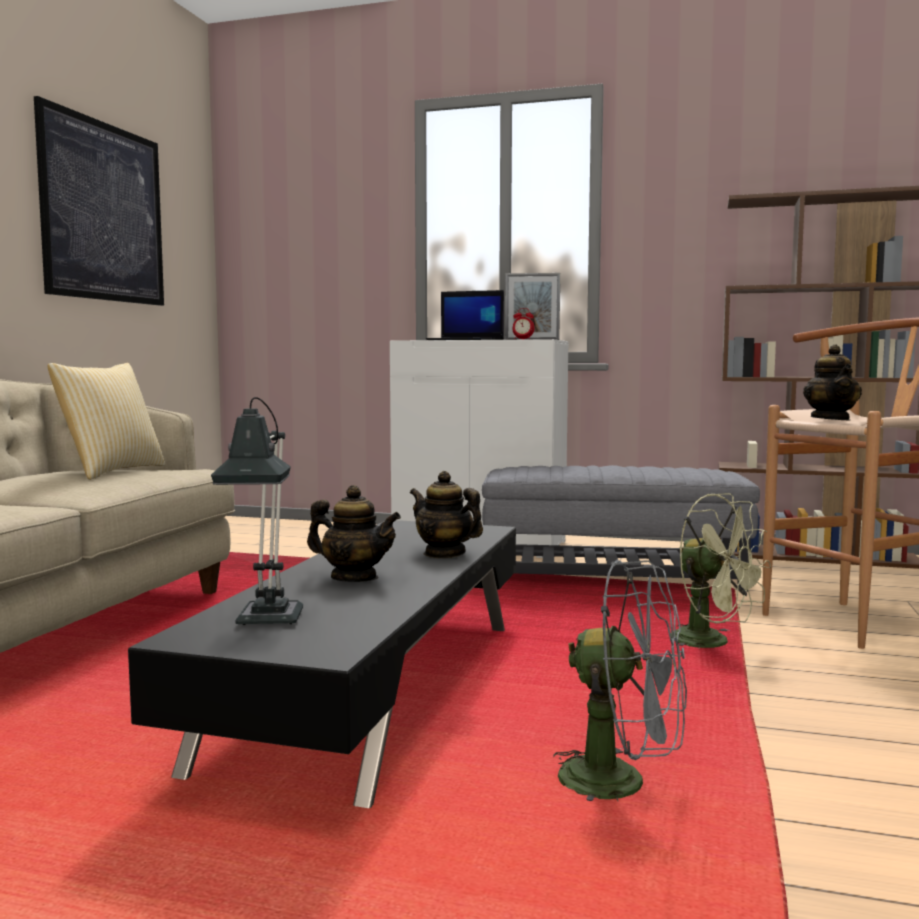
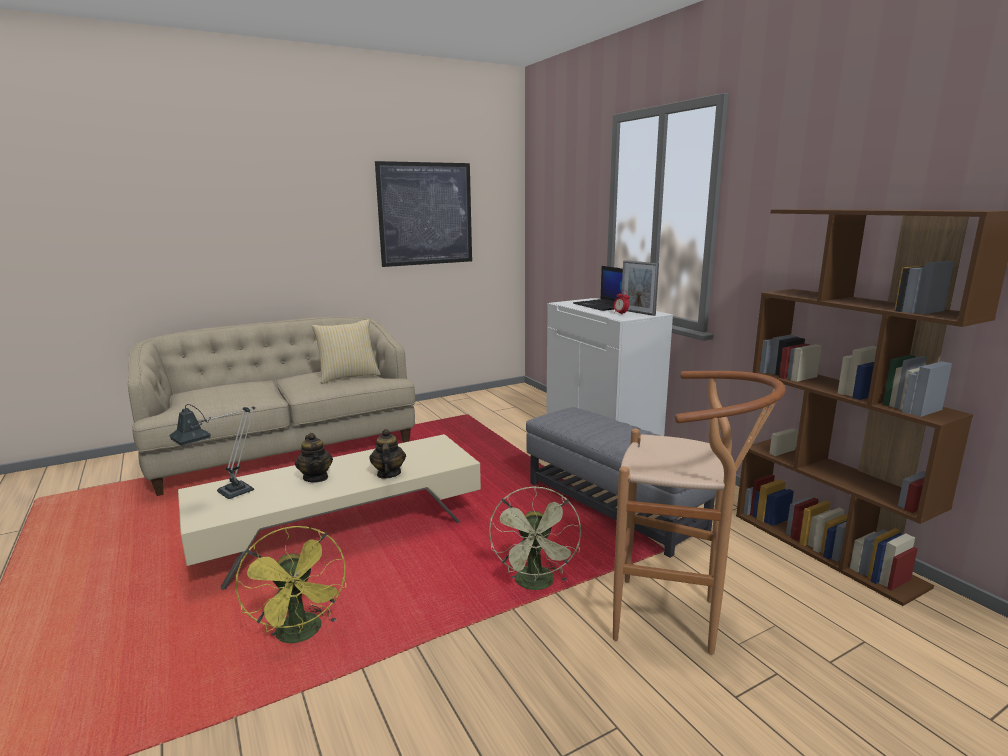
camera: 45 degrees right, 10 degrees up
(373, 688) = (341, 532): black coffee table -> beige coffee table
(621, 783) = (302, 635): grey fan -> yellow fan
(831, 419) = (645, 457): teapot -> none

